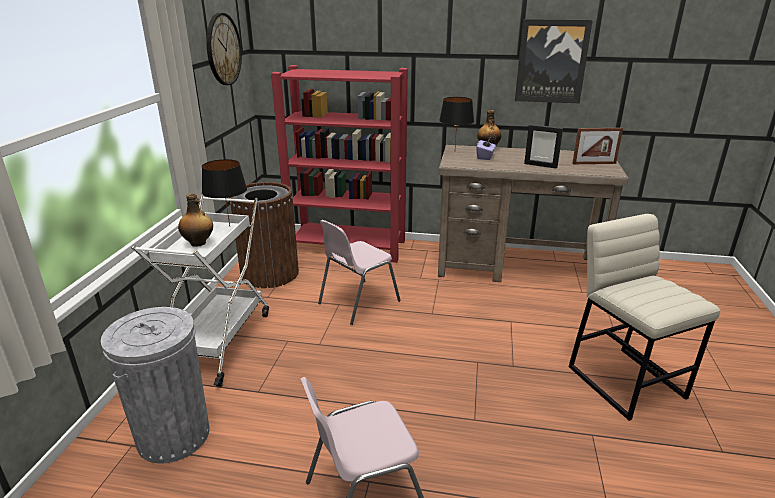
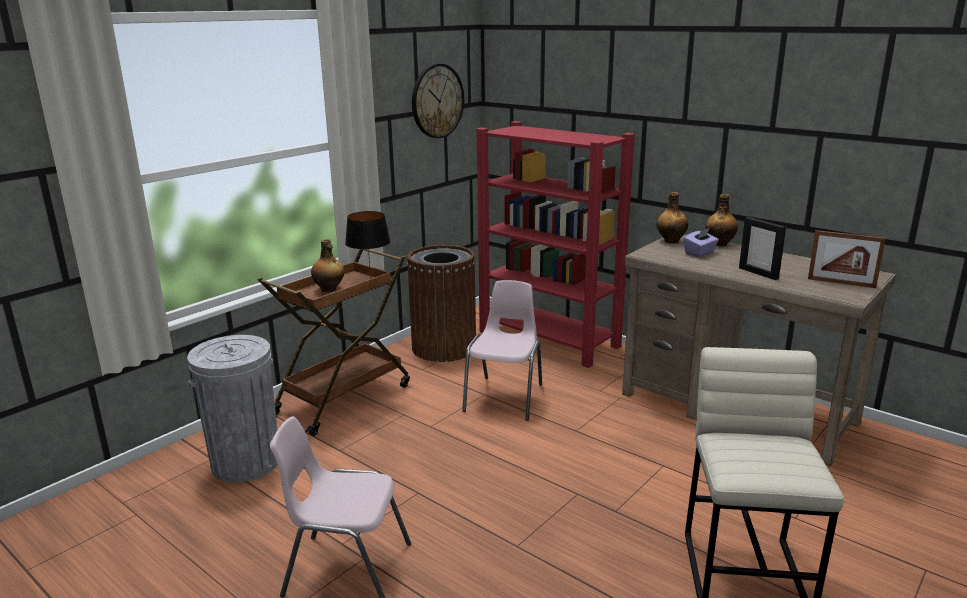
camera: 30 degrees right, 5 degrees down
(220, 343) = (344, 399): white cart -> brown cart
(357, 302) = (505, 397): pink chair -> pink chair turned 120 degrees clockwise
(454, 151) = (671, 241): black table lamp -> bottle
(551, 61) = (814, 138): picture -> none

